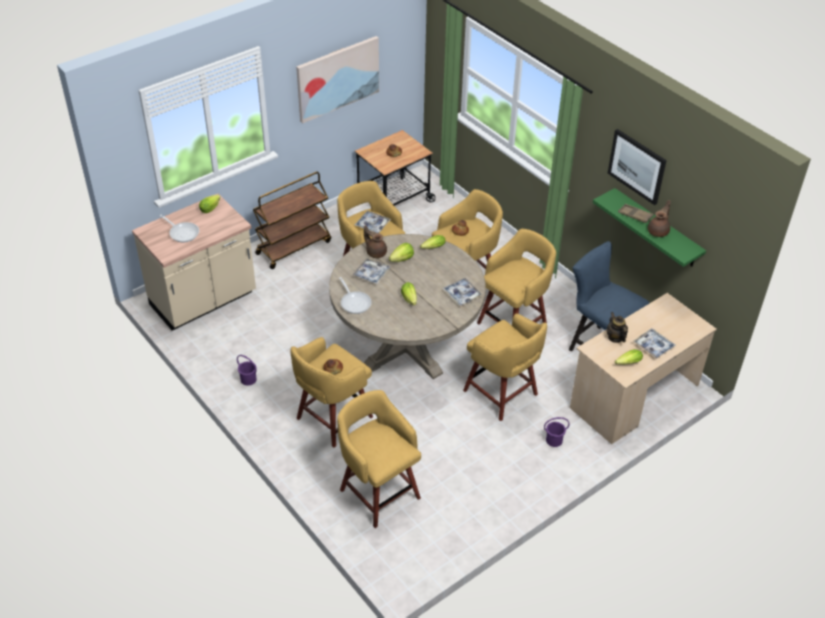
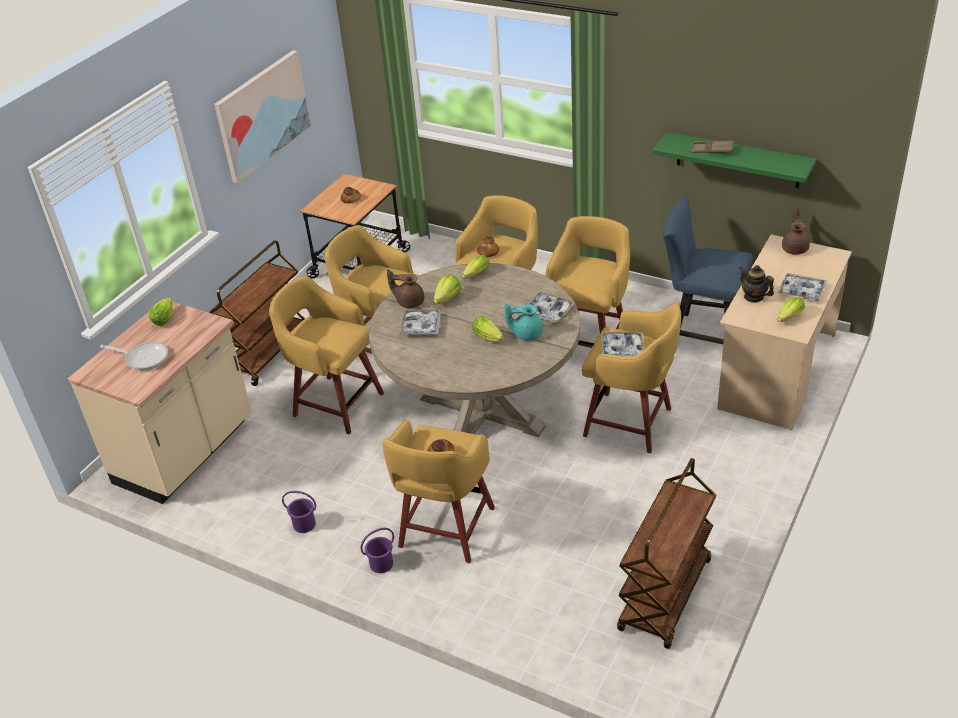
camera: 20 degrees left, 5 degrees down
(355, 302) = (422, 364): frying pan -> none
(372, 225) = (377, 279): tray -> tray (622, 349)
(378, 492) = (562, 593): yellow stool -> yellow stool (336, 403)
(436, 306) = (526, 334): none -> turquoise teapot
(443, 522) = (666, 596): none -> brown cart
(554, 440) = (726, 451): purple bucket -> purple bucket (381, 564)
(637, 166) = (695, 90): picture -> none
(658, 231) = (750, 157): brown teapot -> brown teapot (795, 248)

